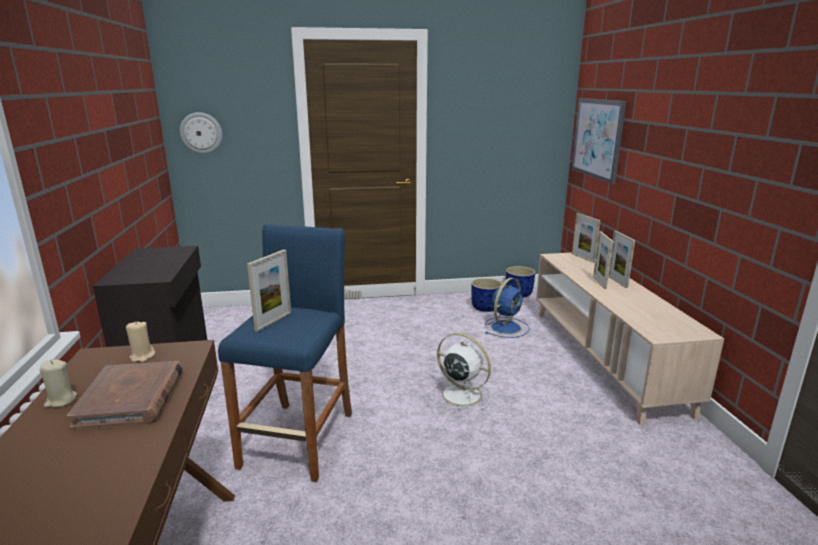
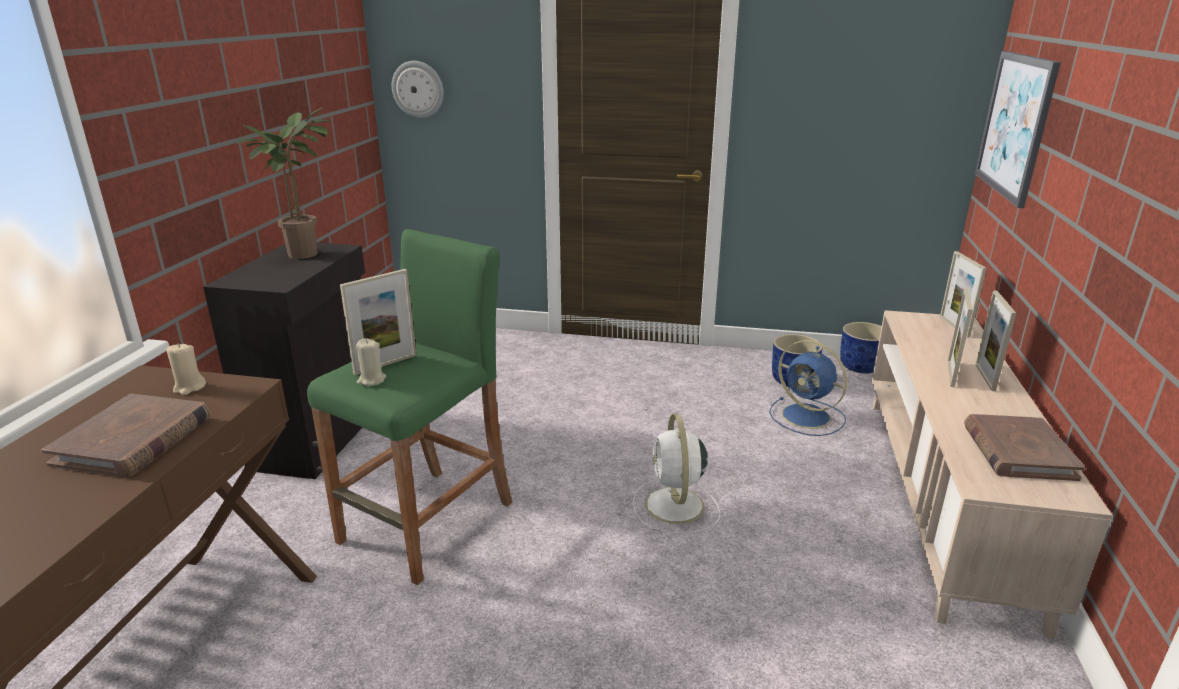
camera: 20 degrees right, 5 degrees up
(61, 400) = (68, 427): beige candle -> beige candle (371, 380)
(157, 254) = (305, 252): none -> potted plant
(298, 439) = (427, 523): blue stool -> green stool
(460, 394) = (675, 507): white fan -> white fan turned 150 degrees counterclockwise
(506, 327) = (808, 417): blue fan -> blue fan turned 75 degrees clockwise
(660, 316) = (1017, 451): none -> brown book

